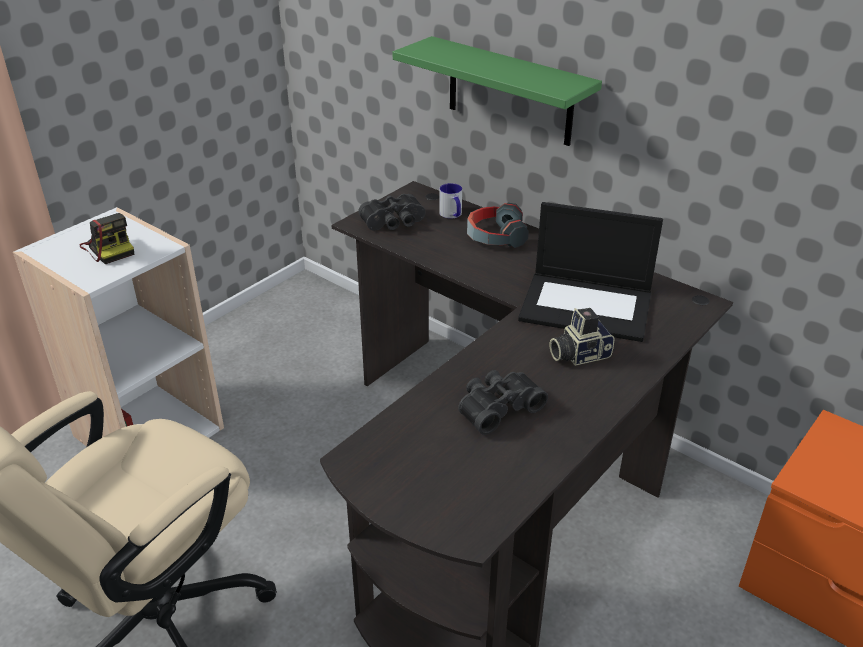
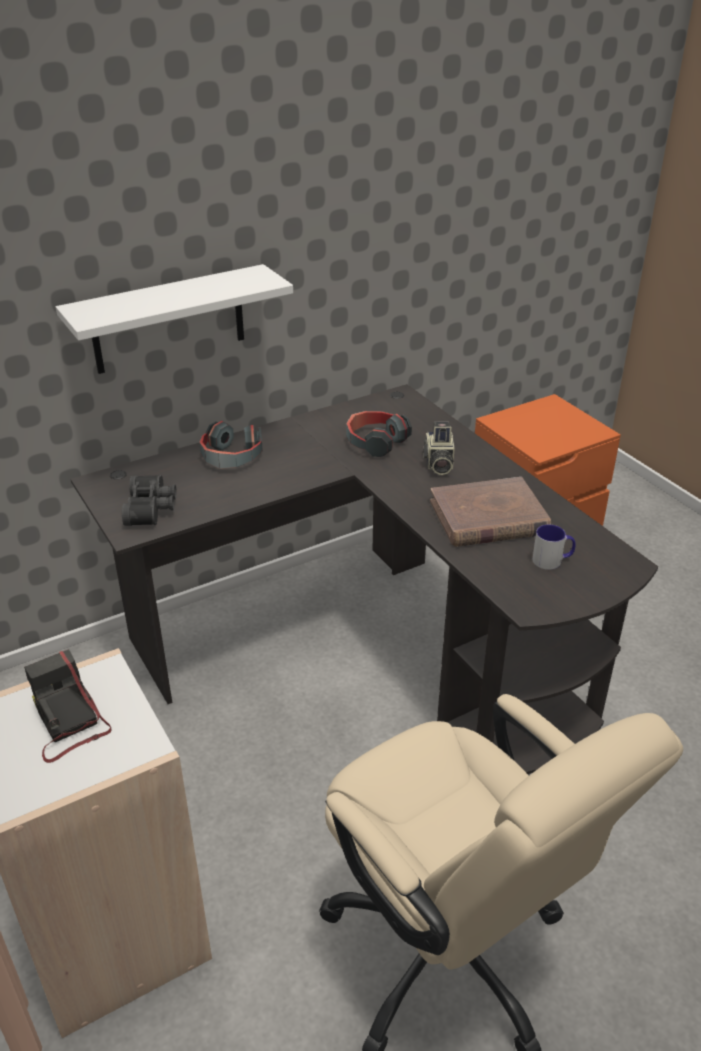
camera: 70 degrees left, 0 degrees up
(109, 248) = (68, 723): camera -> camera turned 105 degrees counterclockwise
(452, 215) = (168, 471): mug -> mug (552, 560)
(497, 407) = (488, 518): black binoculars -> brown book
(510, 92) = (168, 320): green shelf -> white shelf
(587, 306) = (375, 442): laptop -> headphones

